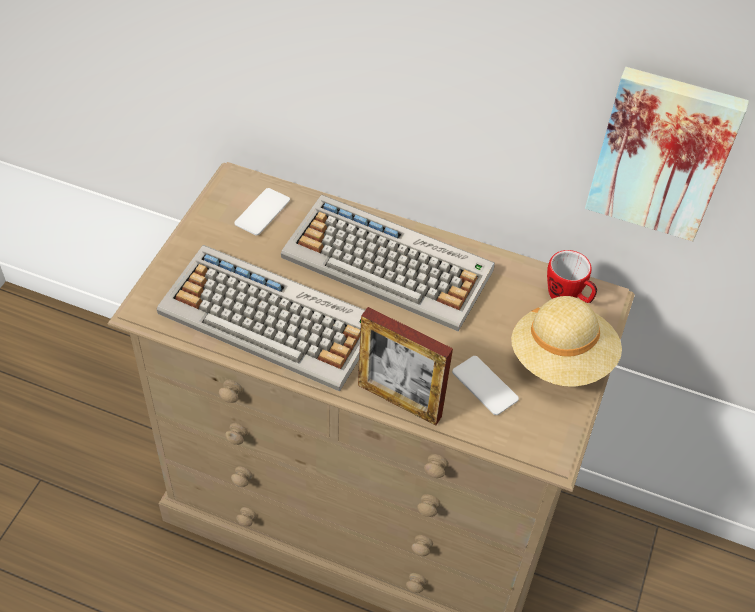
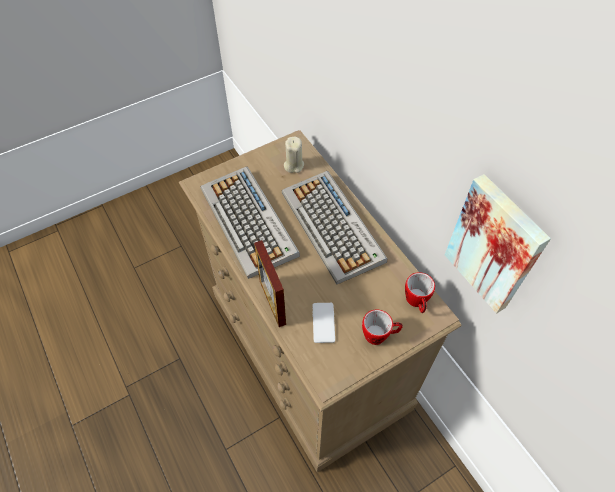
camera: 40 degrees right, 5 degrees up
(262, 212) = (293, 165): phone -> beige candle
(561, 359) = (379, 335): beige hat -> mug

